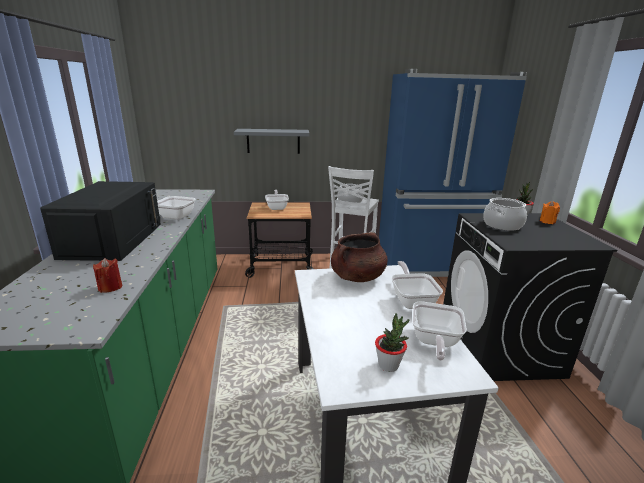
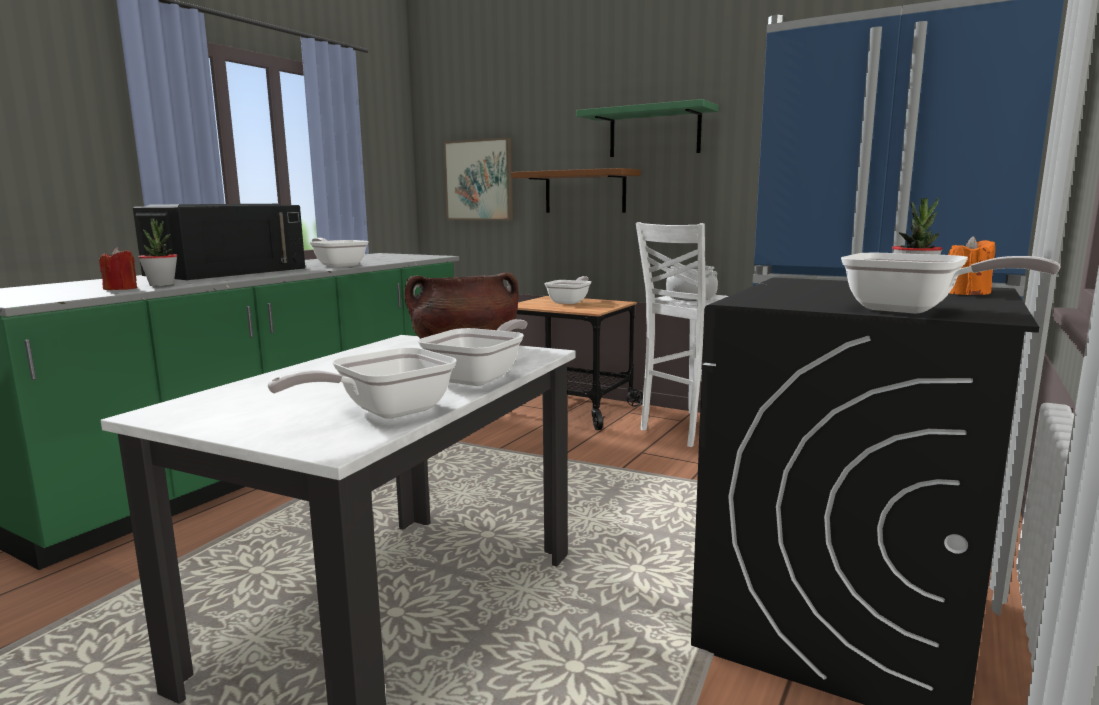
camera: 35 degrees right, 10 degrees down
(195, 131) = (479, 180): none -> picture
(273, 141) = (585, 192): grey shelf -> brown shelf
(316, 109) = (654, 132): none -> green shelf
(388, 365) = (260, 413): potted plant -> potted plant (162, 285)
(502, 225) = (818, 289): cooking pot -> none
(569, 243) = (913, 310): none -> frying pan

